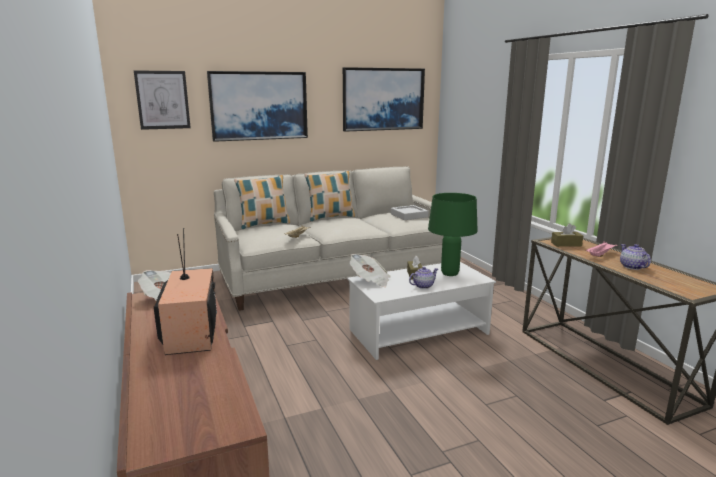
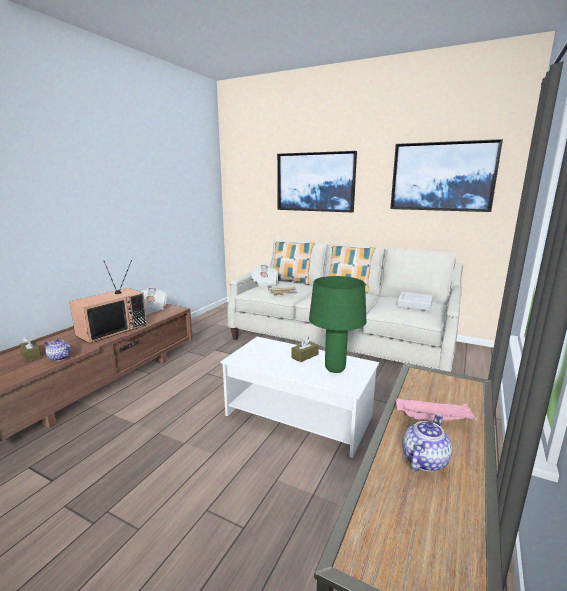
camera: 50 degrees right, 0 degrees up
(162, 100) = (250, 177): picture -> none
(370, 281) = (262, 345): newspaper -> newspaper (264, 283)
(423, 286) = (284, 367): teapot -> teapot (59, 358)
(566, 244) = (429, 386): brown tissue box -> brown tissue box (31, 356)

